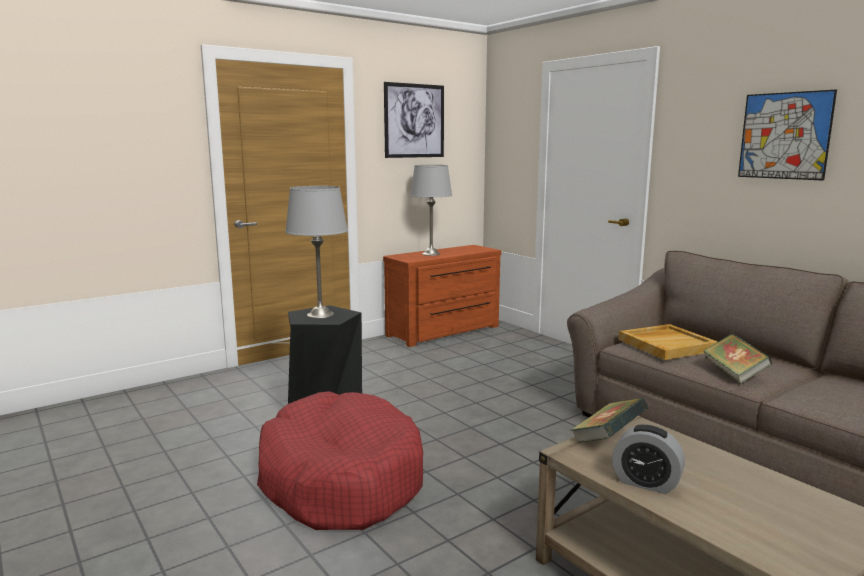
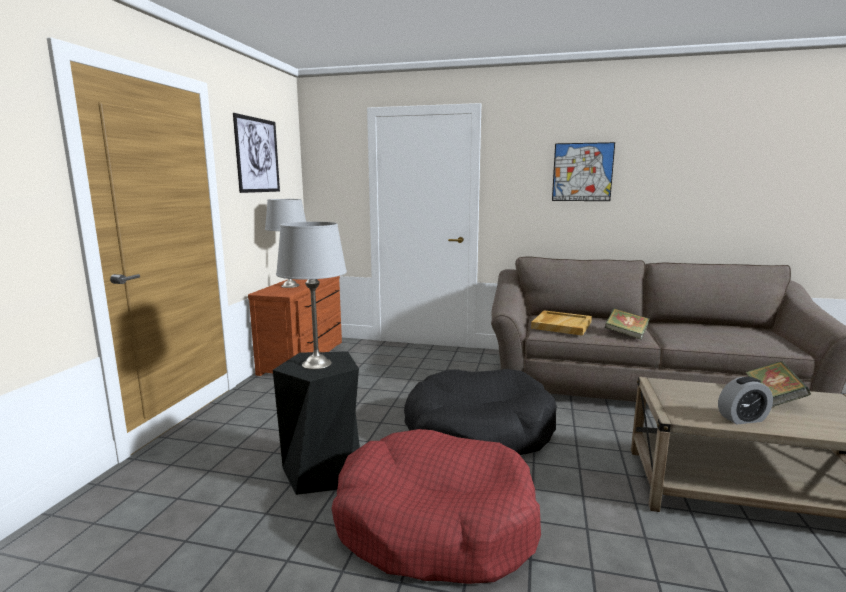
camera: 40 degrees left, 0 degrees up
(492, 435) = (478, 431): none -> black dog bed
(607, 440) = (670, 399): book -> book (773, 398)

